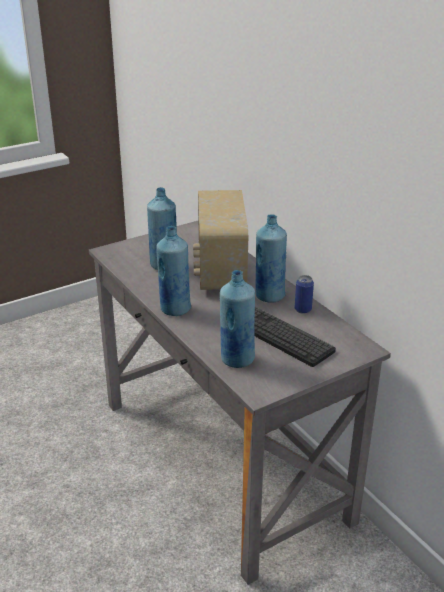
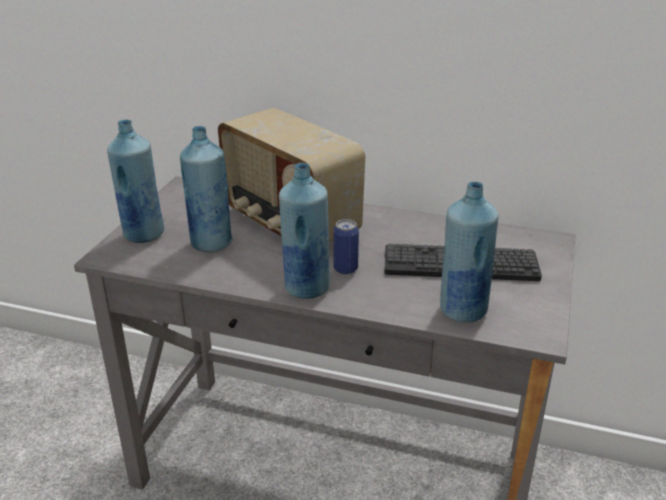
camera: 40 degrees left, 0 degrees up
(269, 296) = (383, 228): blue bottle -> blue bottle (143, 234)
(303, 309) = (438, 228): can -> can (345, 269)

